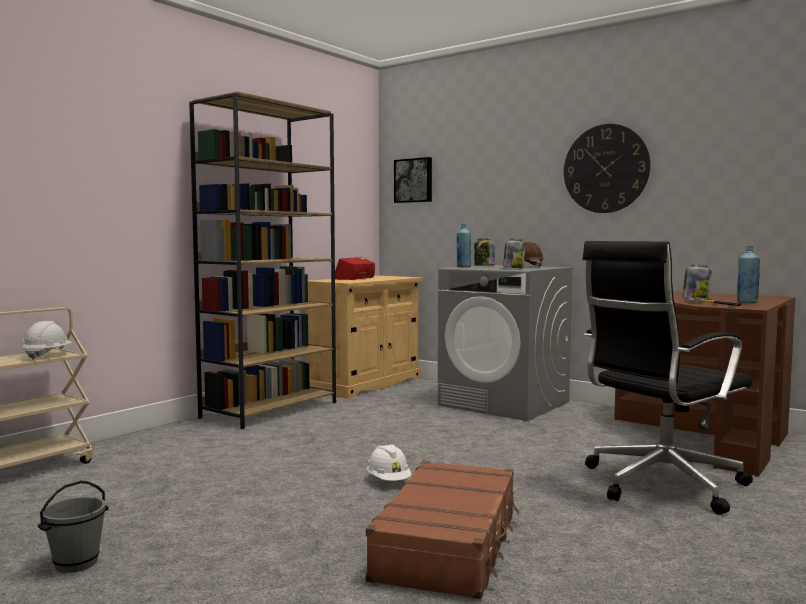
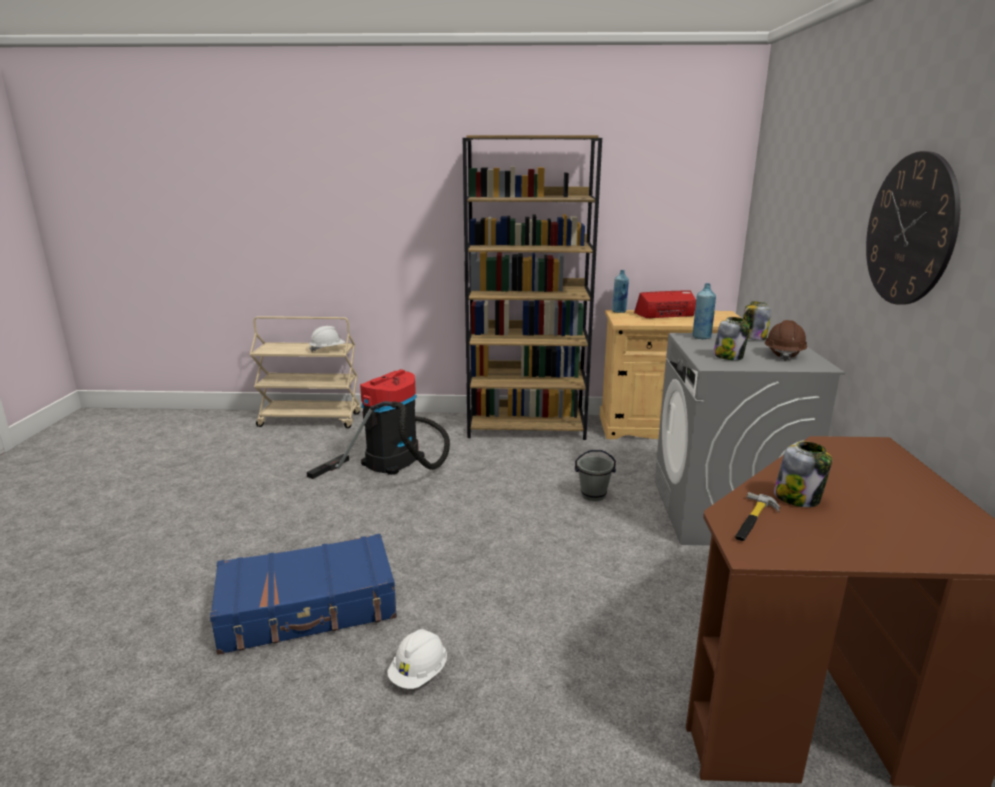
camera: 55 degrees right, 15 degrees up
(76, 563) = (204, 495): grey bucket -> grey bucket (593, 495)
(217, 459) = (396, 458): none -> vacuum cleaner
(388, 481) = (418, 535): white hard hat -> white hard hat (419, 674)
(414, 180) = (768, 201): picture -> none
(449, 545) = (308, 608): brown suitcase -> blue suitcase
(659, 484) = (569, 692): black office chair -> none
(747, 302) = (836, 540): blue bottle -> blue bottle (619, 312)

